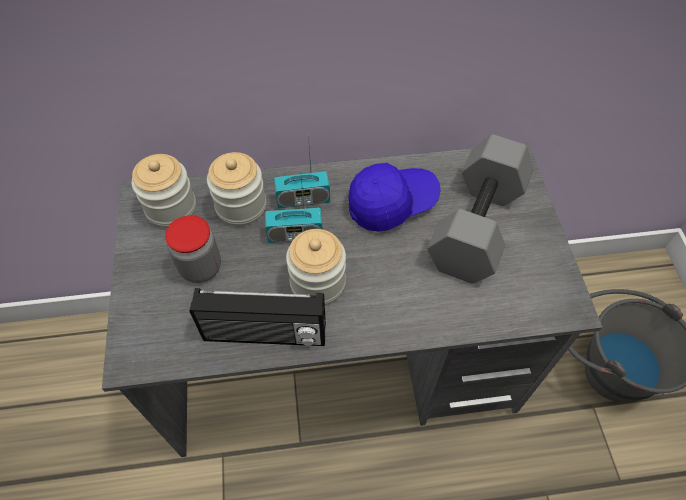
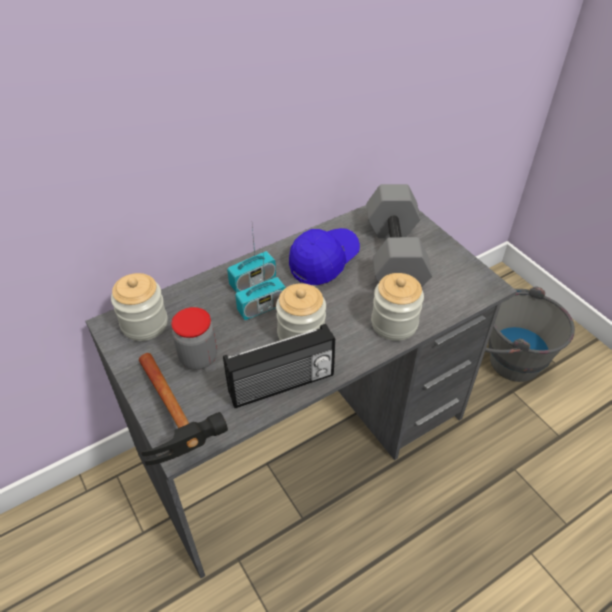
camera: 25 degrees left, 10 degrees down
(141, 338) = (179, 427): none -> hammer
(241, 206) = (205, 303): jar -> jar (394, 324)

